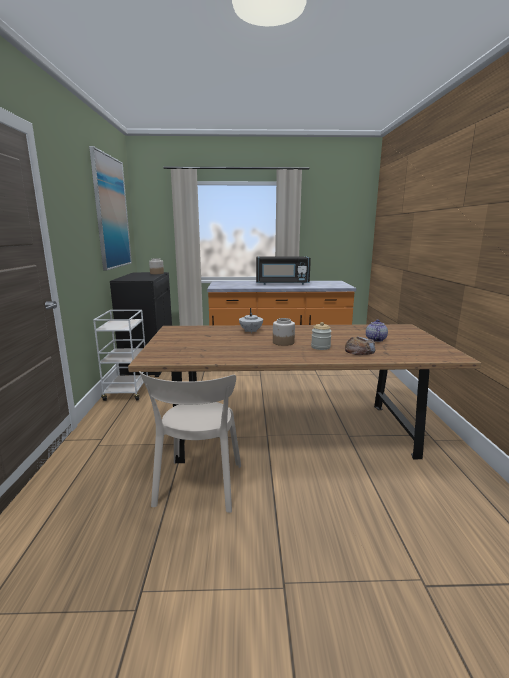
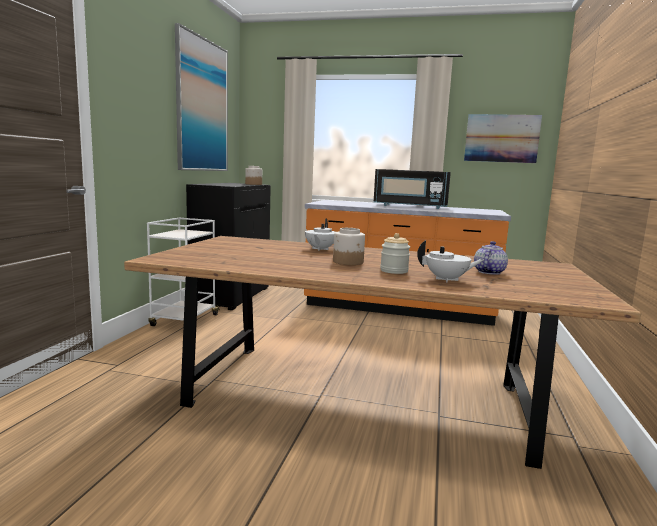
camera: 15 degrees right, 5 degrees down
(198, 487) = (186, 439): beige chair -> none
(337, 228) = (501, 138): none -> picture
(359, 351) = (447, 280): bread -> white teapot

